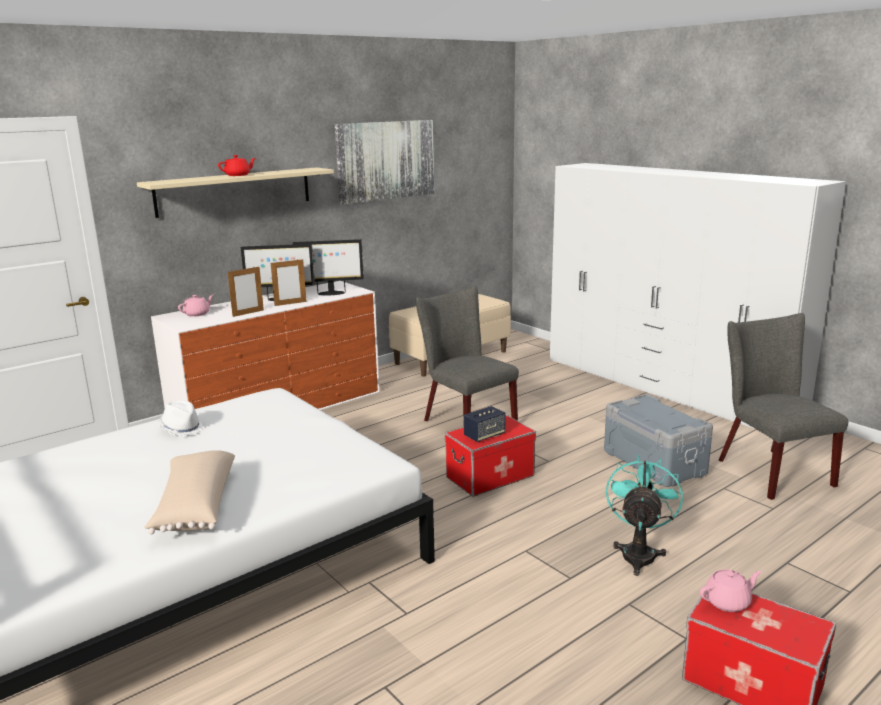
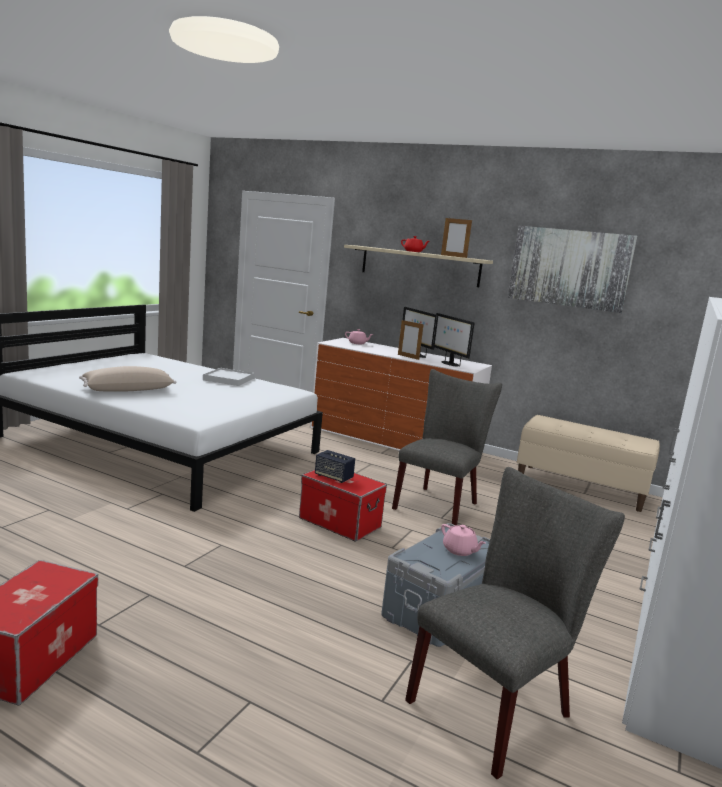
camera: 65 degrees right, 5 degrees down
(182, 428) = (229, 379): white hat -> white tray
(248, 313) = (372, 351): picture frame -> picture frame (453, 256)
(639, 553) = (236, 599): turquoise fan -> none
(728, 602) = (59, 579): pink teapot -> pink teapot (459, 550)

